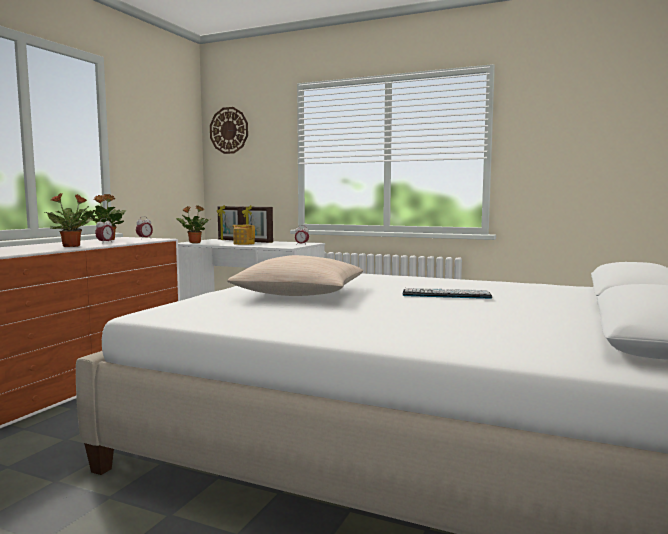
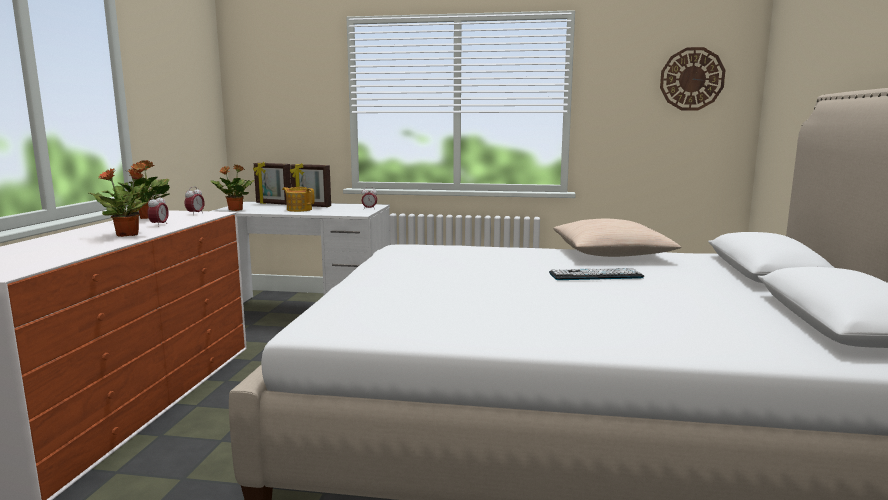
camera: 15 degrees left, 5 degrees up
(229, 130) = (258, 69): wall clock -> wall clock (692, 79)
(300, 294) = (446, 284): beige pillow -> beige pillow (611, 254)

